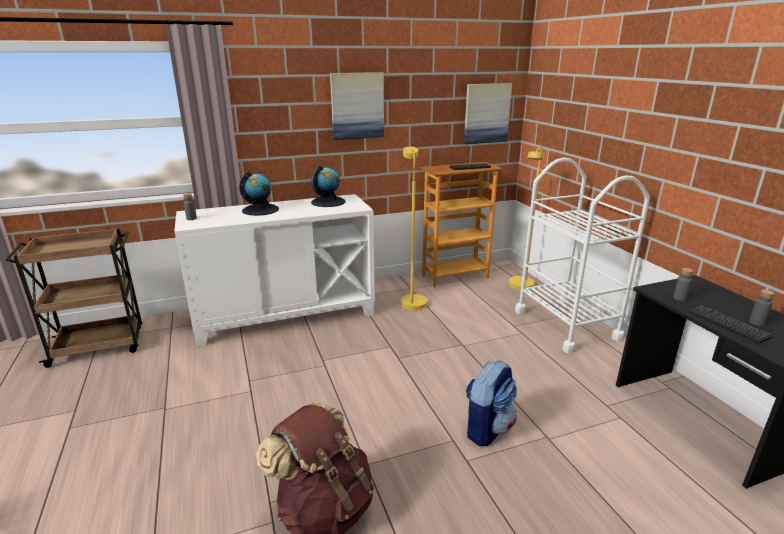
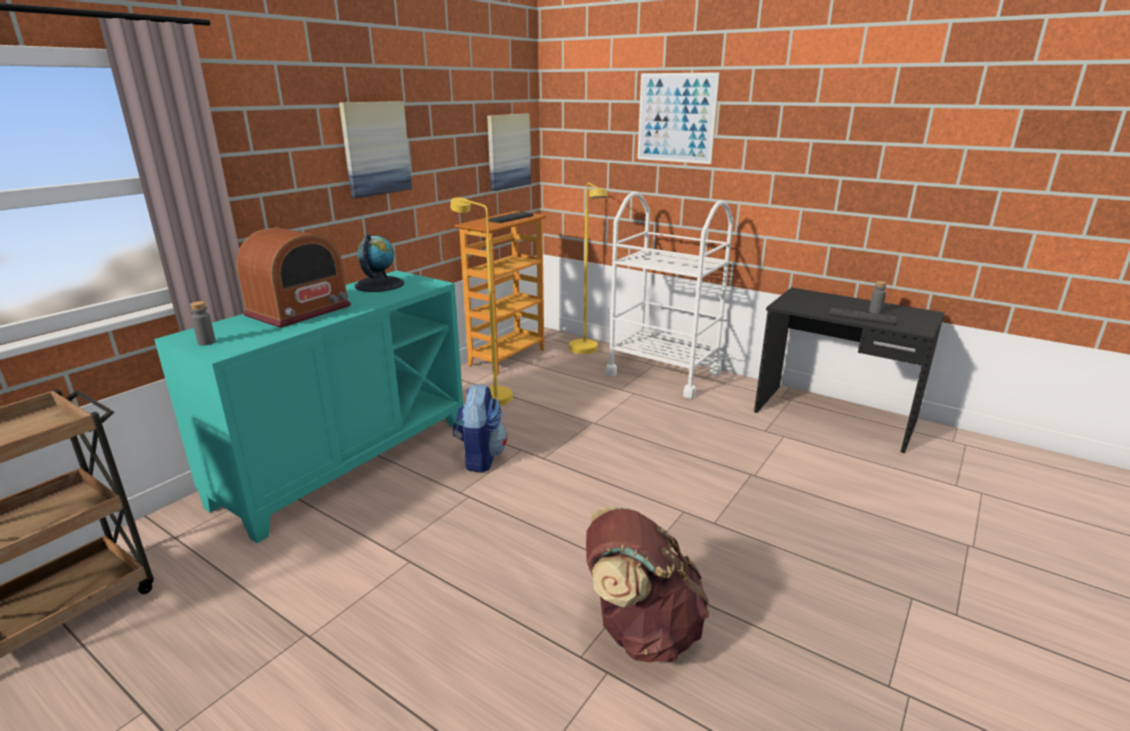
camera: 35 degrees left, 0 degrees up
(260, 210) = (299, 310): globe -> radio
(285, 316) = (347, 461): white cabinet -> turquoise cabinet
(487, 428) = (699, 488): backpack -> backpack (480, 458)
(620, 93) = (676, 118): none -> picture
(679, 298) = (808, 307): grey bottle -> none

